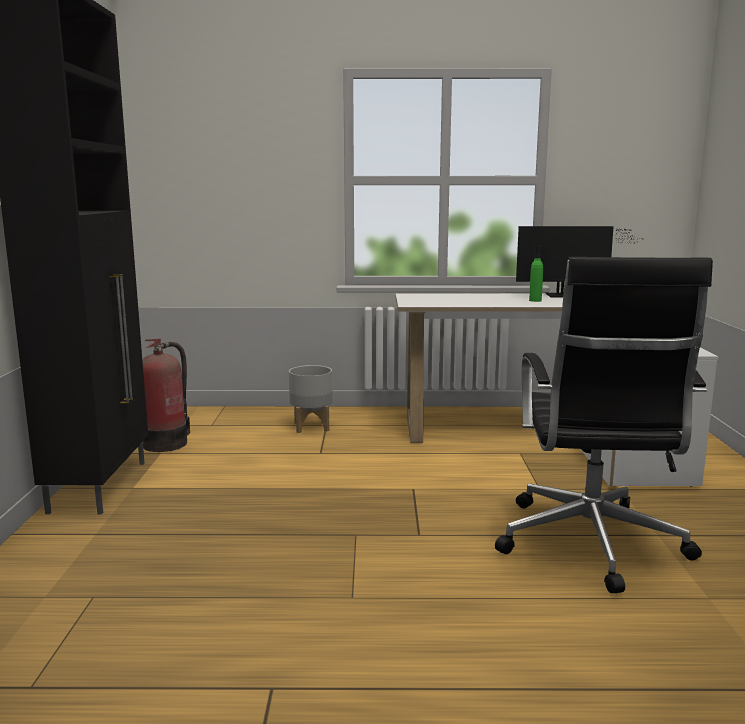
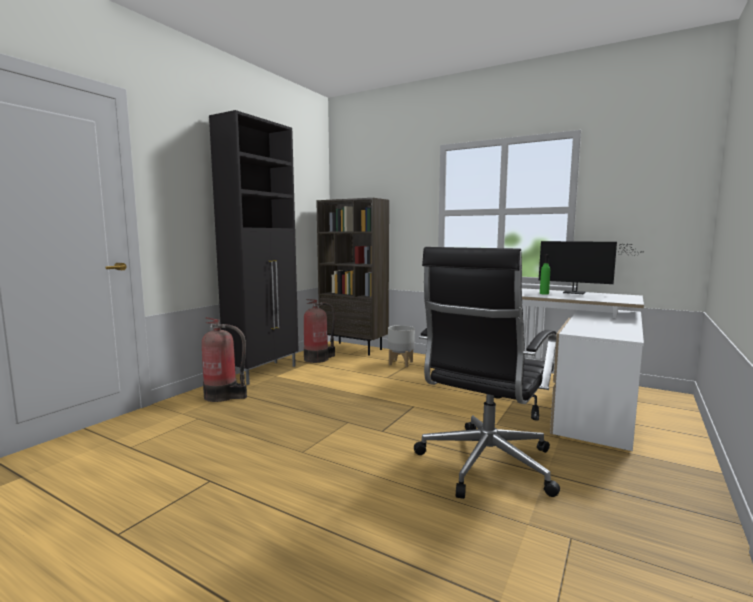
camera: 30 degrees right, 5 degrees down
(83, 545) = (223, 396): none -> fire extinguisher
(206, 415) = (354, 348): none -> brown bookcase

